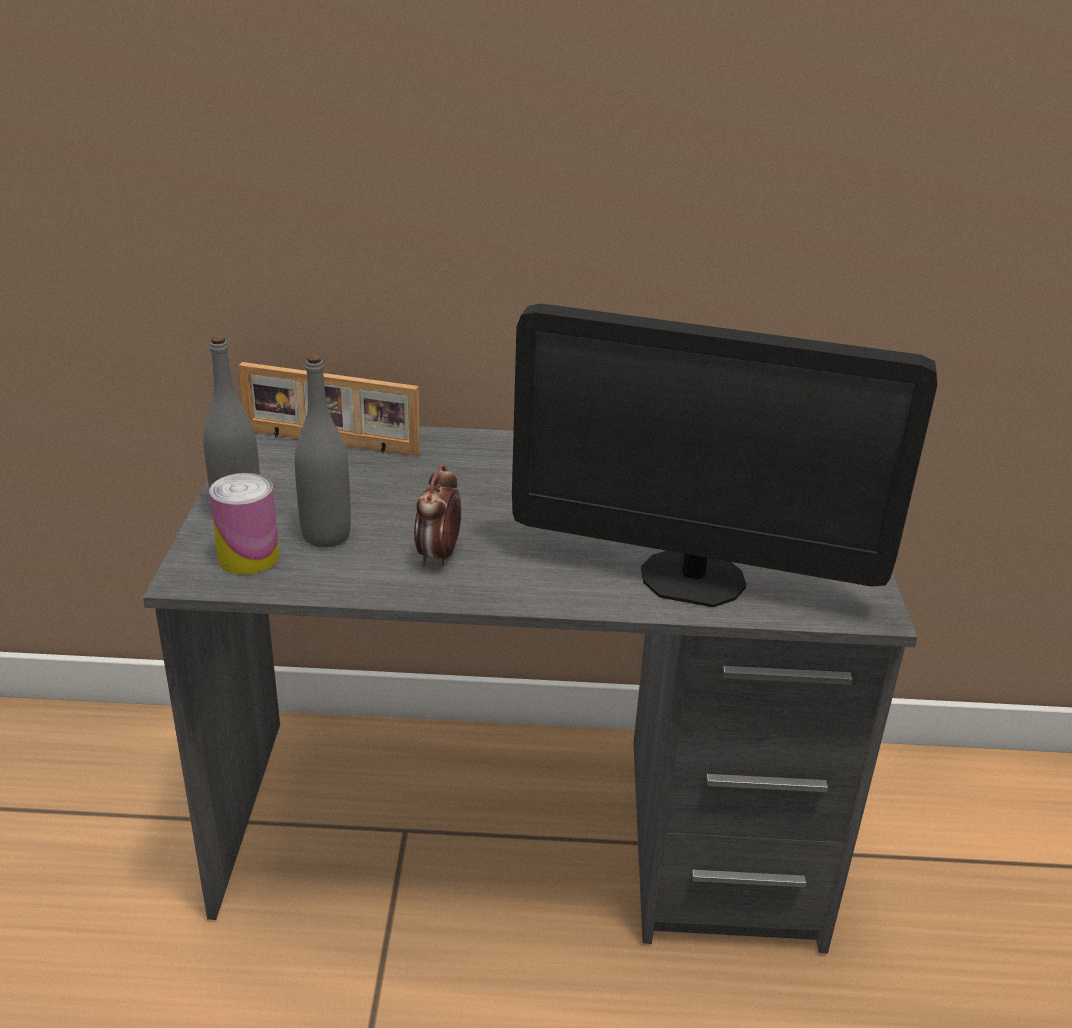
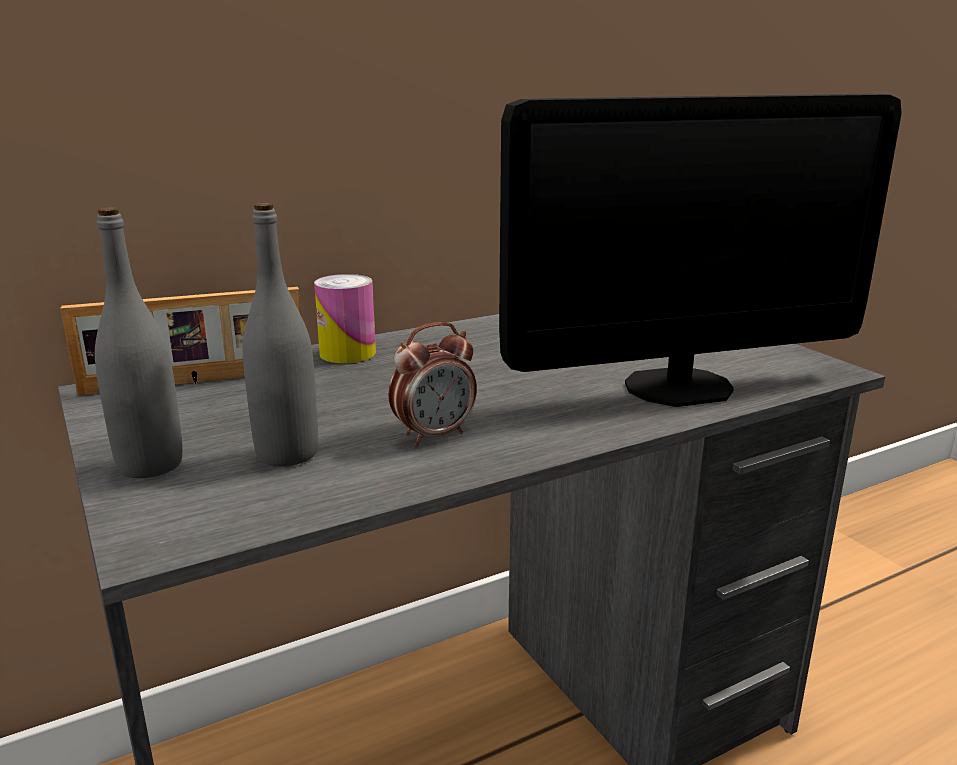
camera: 30 degrees left, 10 degrees down
(248, 557) = (213, 500): can -> can (347, 353)
(439, 556) = (434, 435): alarm clock -> alarm clock turned 105 degrees counterclockwise

